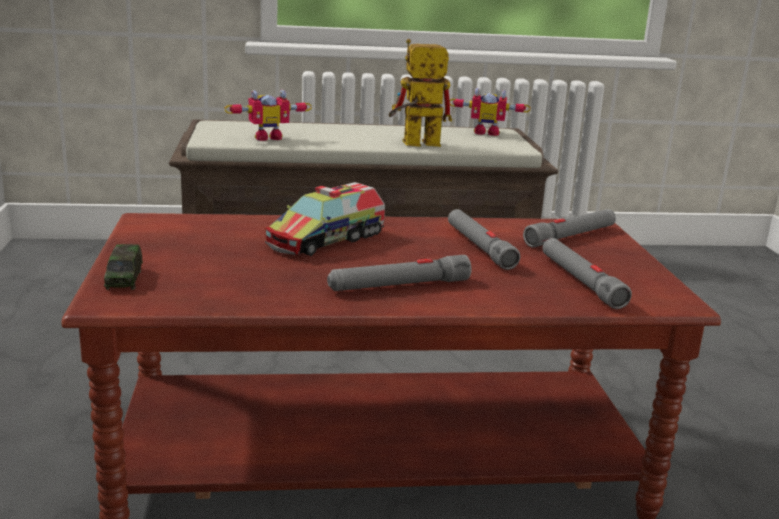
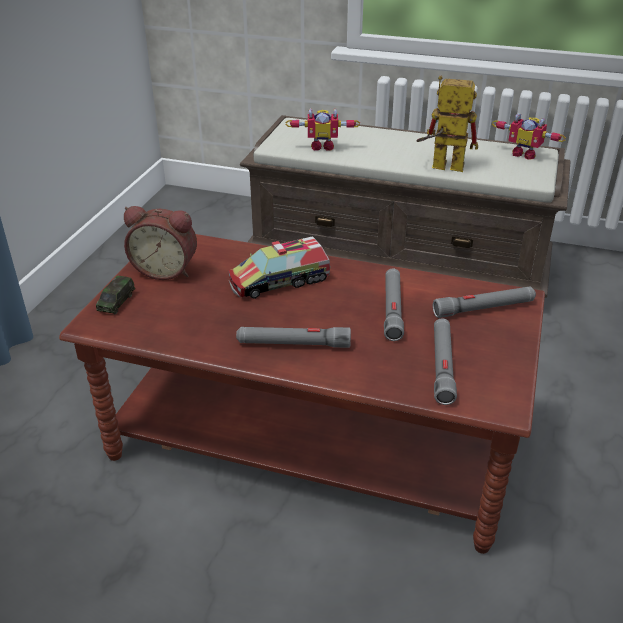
camera: 25 degrees right, 15 degrees up
(167, 244) = (166, 270): none -> alarm clock

